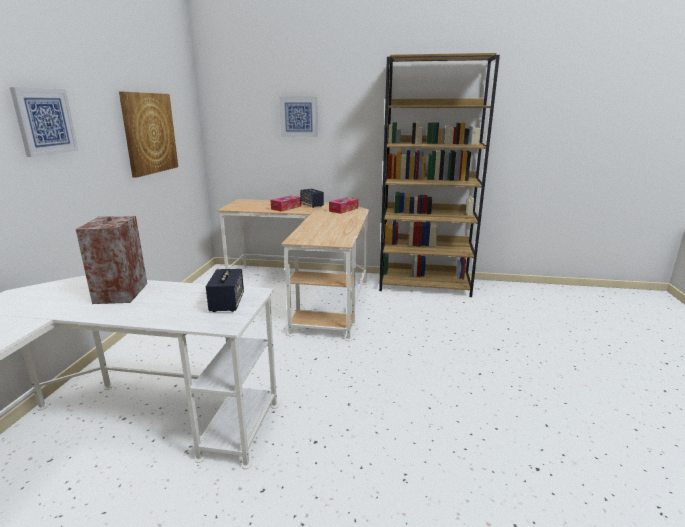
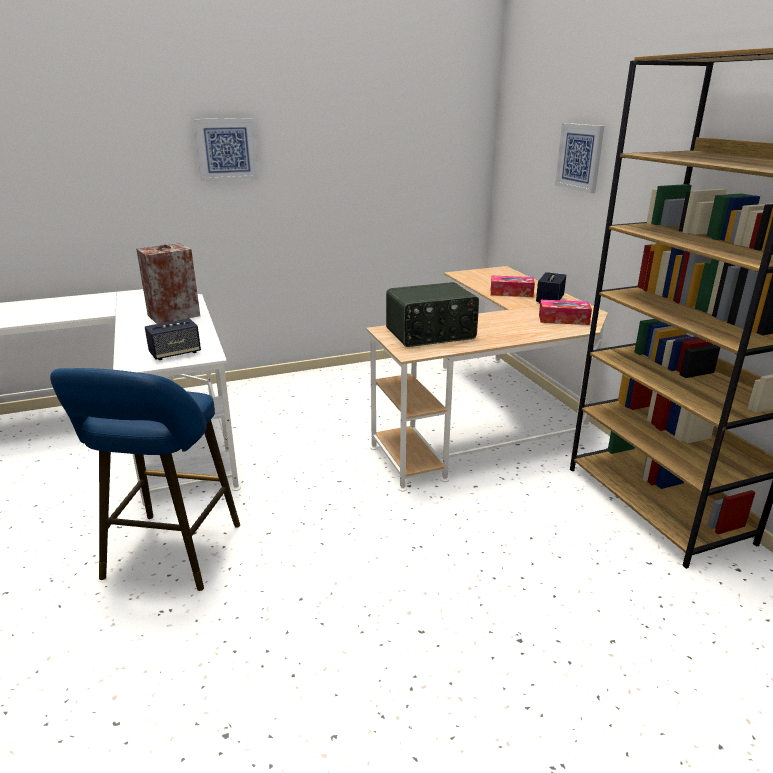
camera: 60 degrees right, 5 degrees up
(149, 133) = (378, 165): picture -> none
(321, 233) = (431, 334): none -> radio
(336, 462) = (170, 556): none -> blue stool

